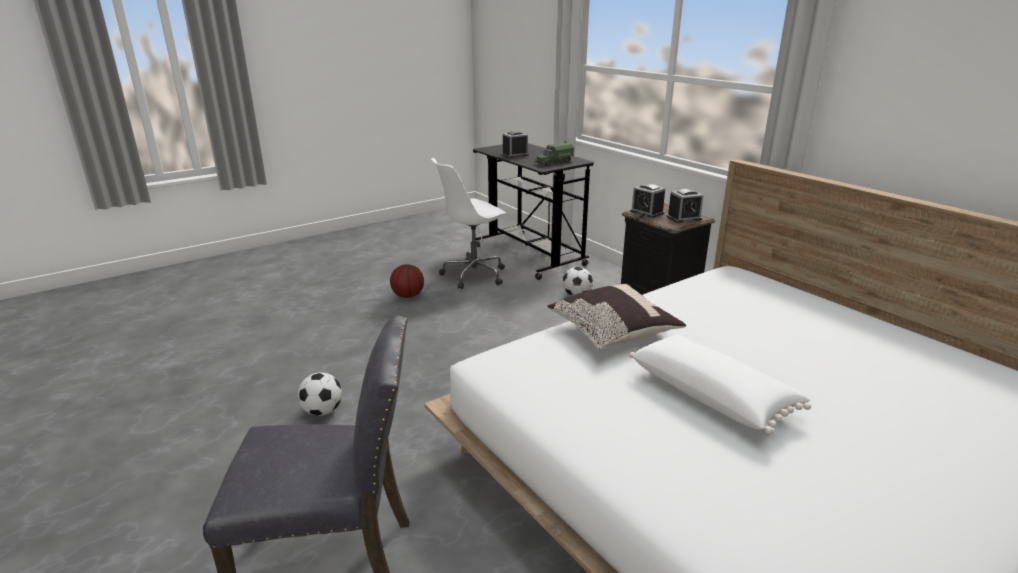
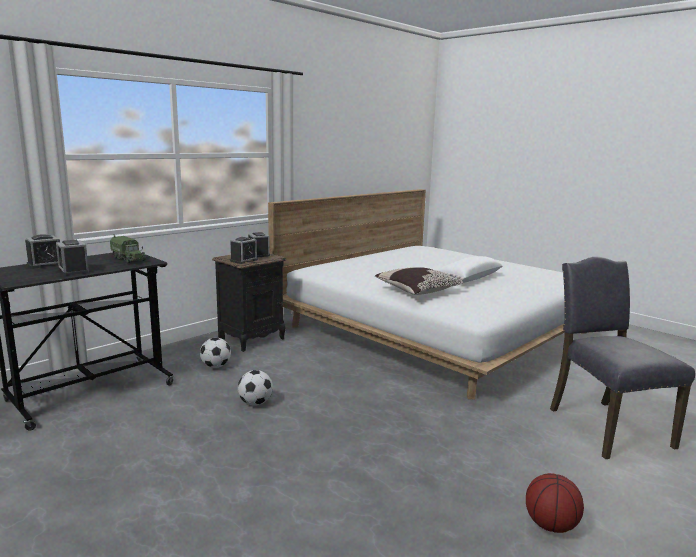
camera: 100 degrees left, 10 degrees down
(322, 411) = (472, 470): football -> football (255, 403)
(408, 296) = (201, 464): basketball -> basketball (550, 525)
(472, 276) = (145, 424): white office chair -> none
(535, 149) = (45, 264): none -> alarm clock

